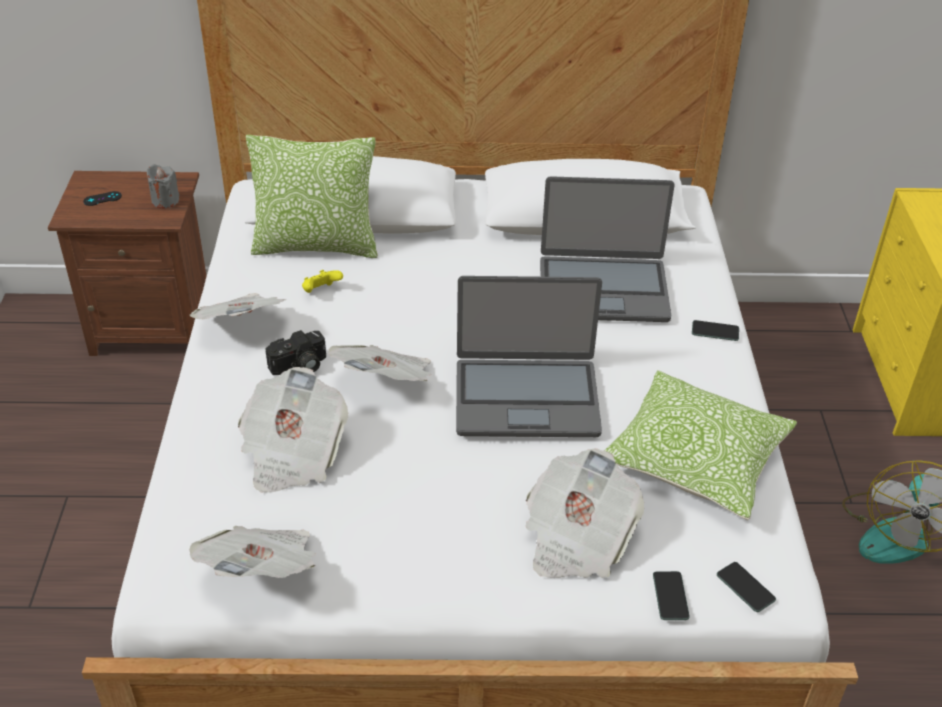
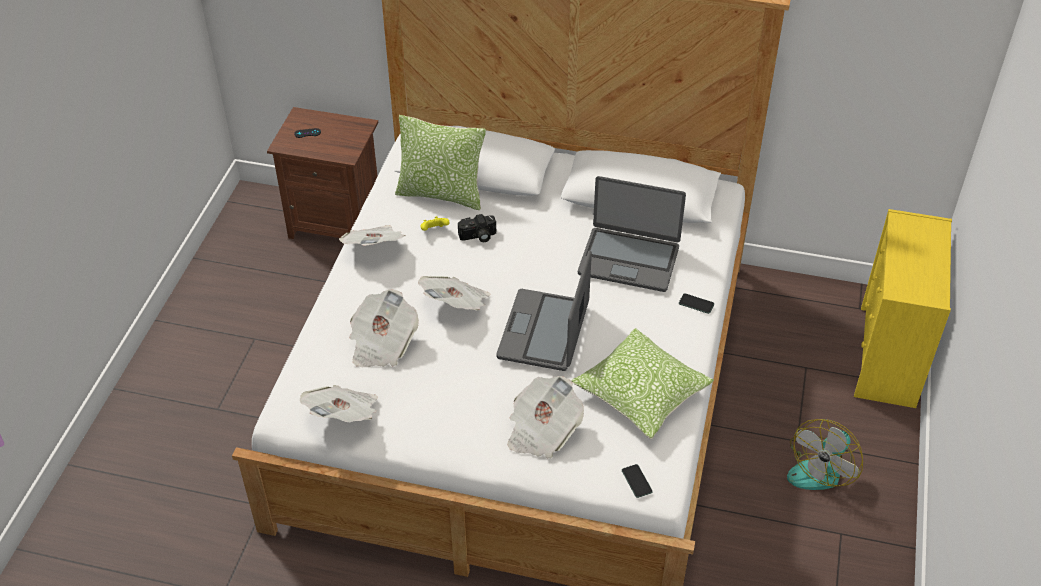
camera: 15 degrees right, 5 degrees up
(165, 200) = (349, 141): grey candle -> none
(299, 366) = (404, 284): camera -> camera (478, 236)
(526, 398) = (544, 331): laptop -> laptop turned 90 degrees clockwise
(670, 596) = (586, 477): phone -> none

